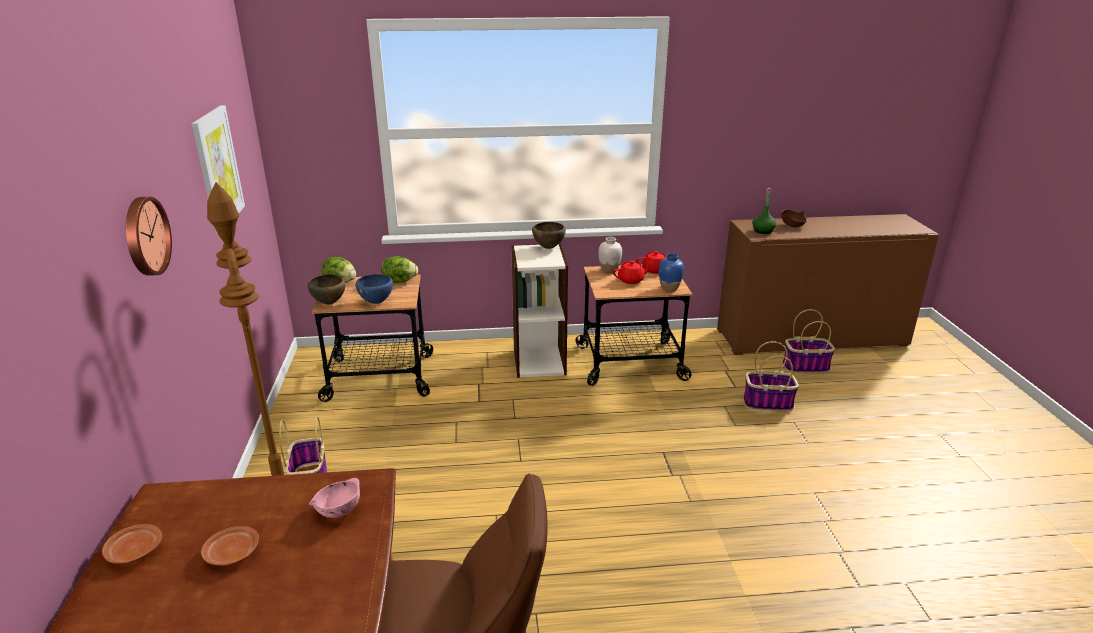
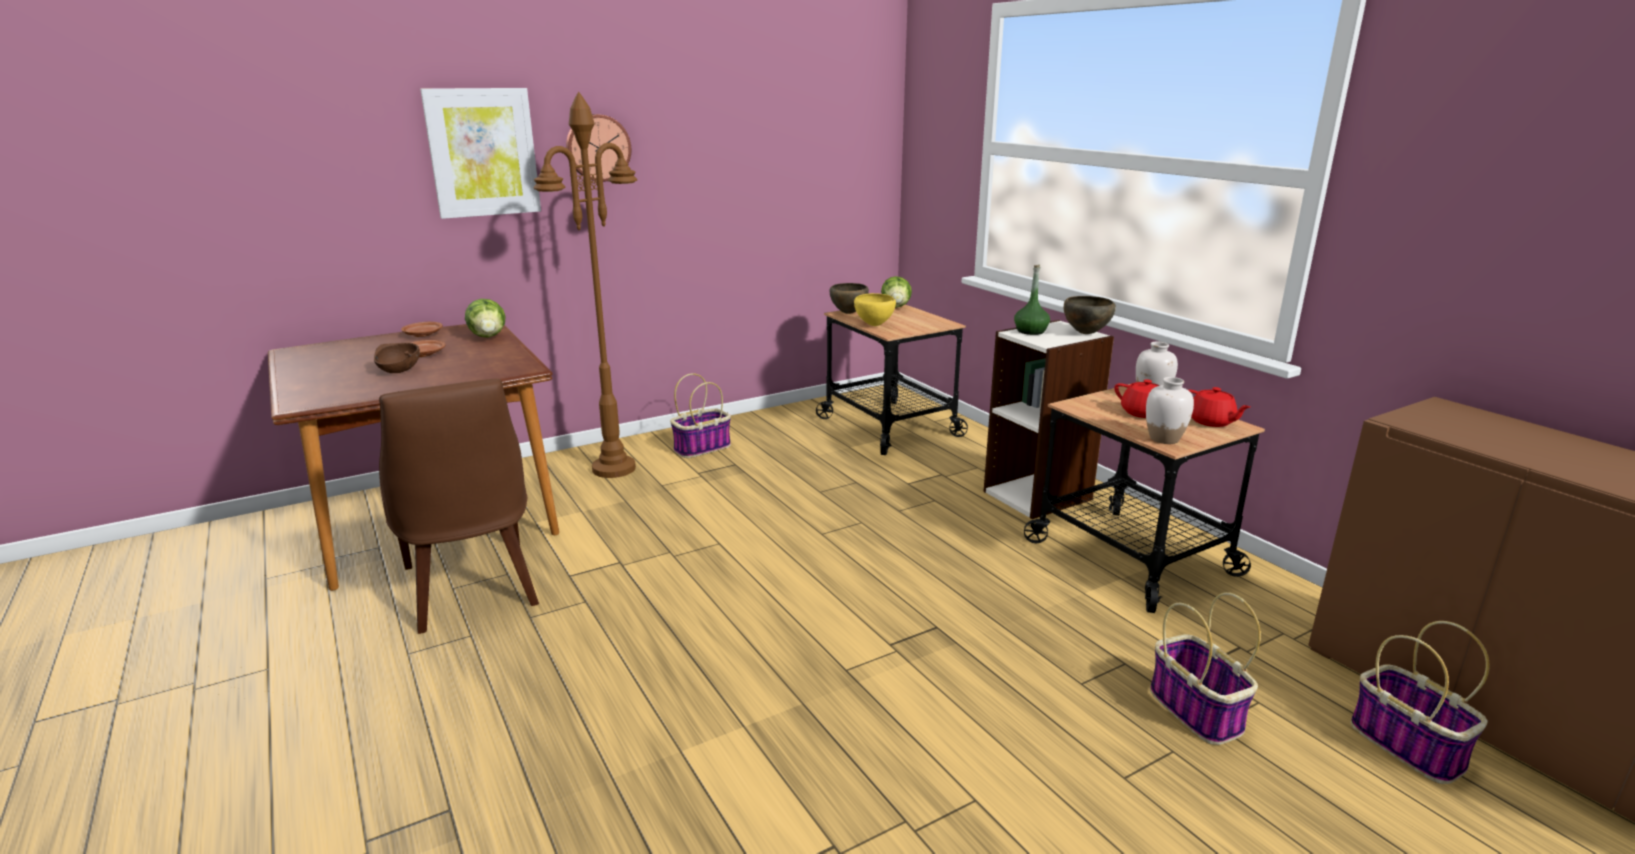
camera: 65 degrees right, 5 degrees down
(217, 168) = (773, 138): picture -> picture (483, 152)
(338, 510) = (482, 368): pink bowl -> none
(376, 302) = (874, 325): blue bowl -> yellow bowl
(399, 281) = (934, 322): lettuce -> lettuce (488, 336)
(669, 288) = (1164, 439): blue vase -> white vase
(763, 231) = (1442, 423): green bottle -> green bottle (1030, 331)
(792, 226) = (1545, 444): brown bowl -> brown bowl (399, 371)

